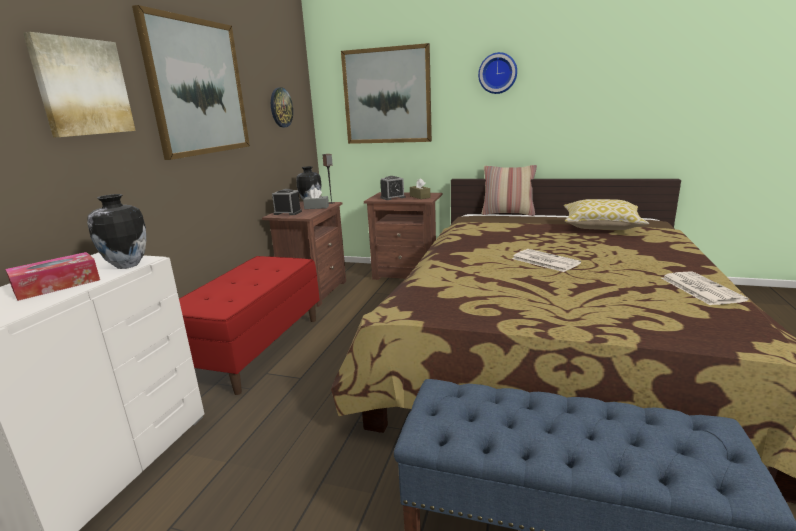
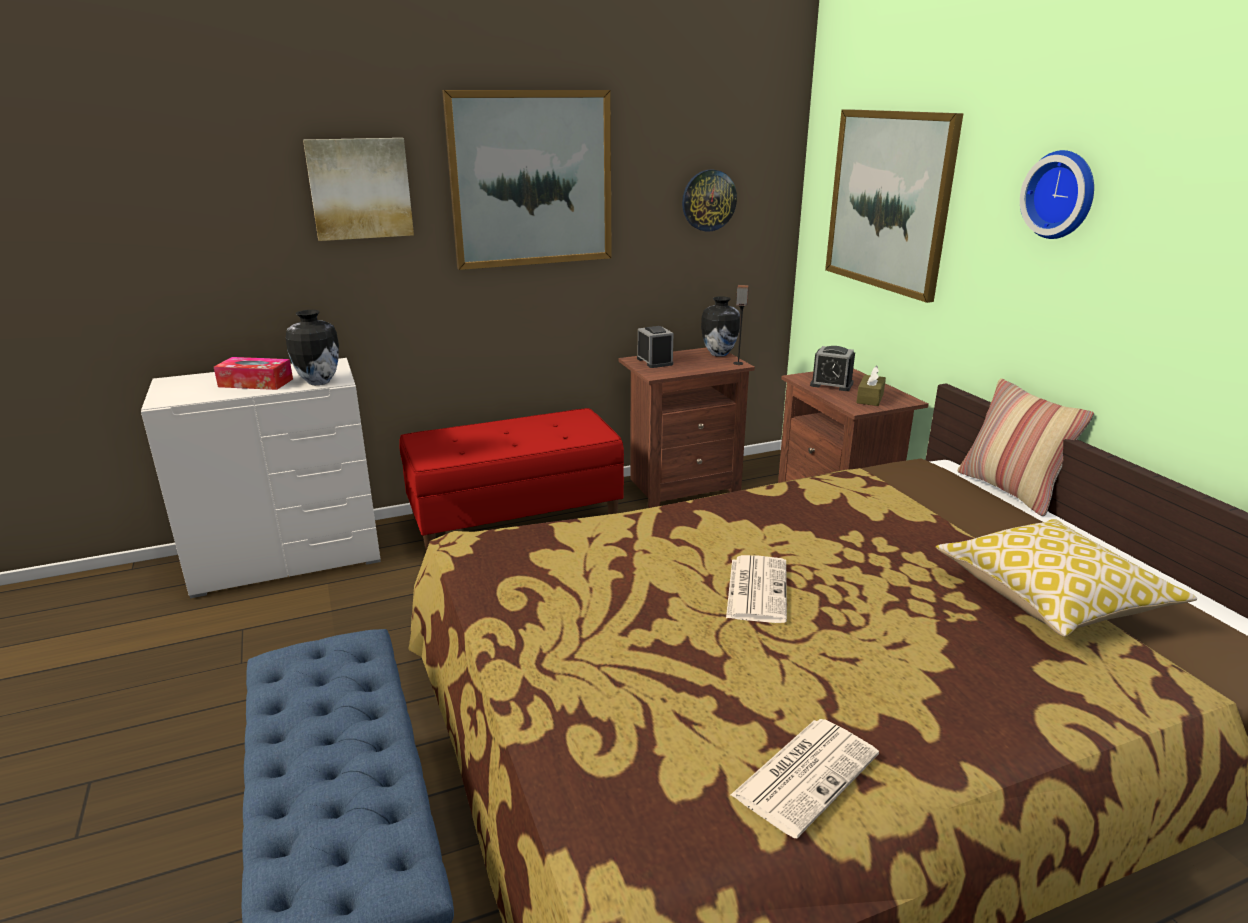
camera: 50 degrees right, 5 degrees up
(316, 207) = (703, 364): grey tissue box -> none

